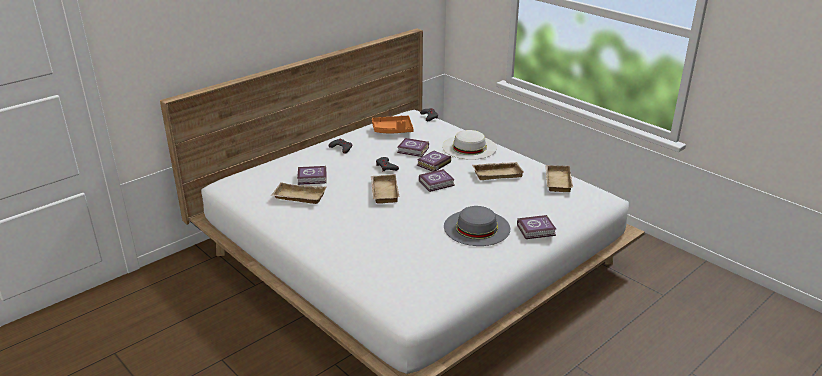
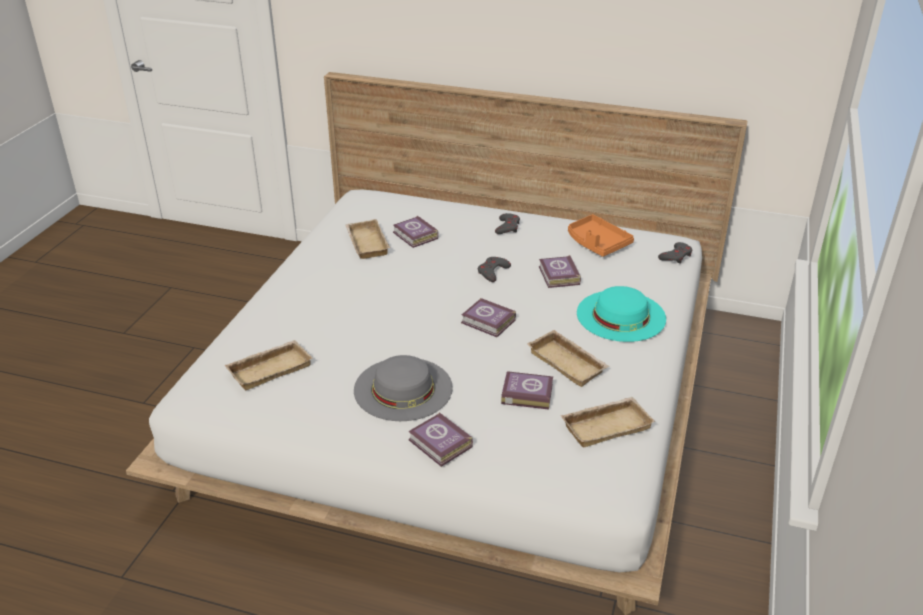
camera: 60 degrees right, 5 degrees up
(383, 191) = (428, 290): beige tray -> beige tray (270, 368)
(433, 164) = (537, 302): book -> book (526, 393)
(469, 147) = (621, 315): white hat -> turquoise hat

